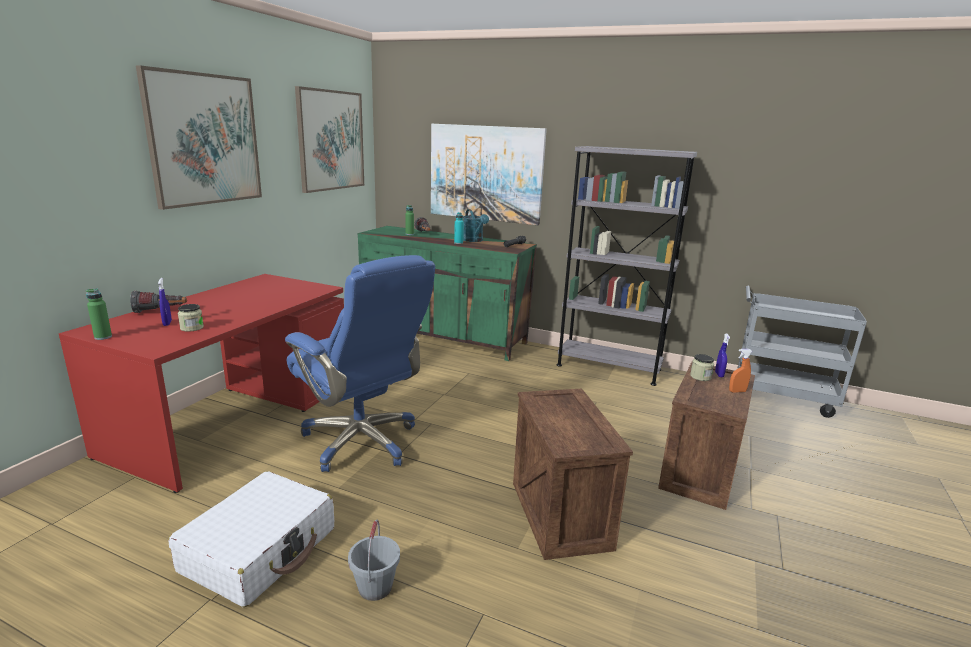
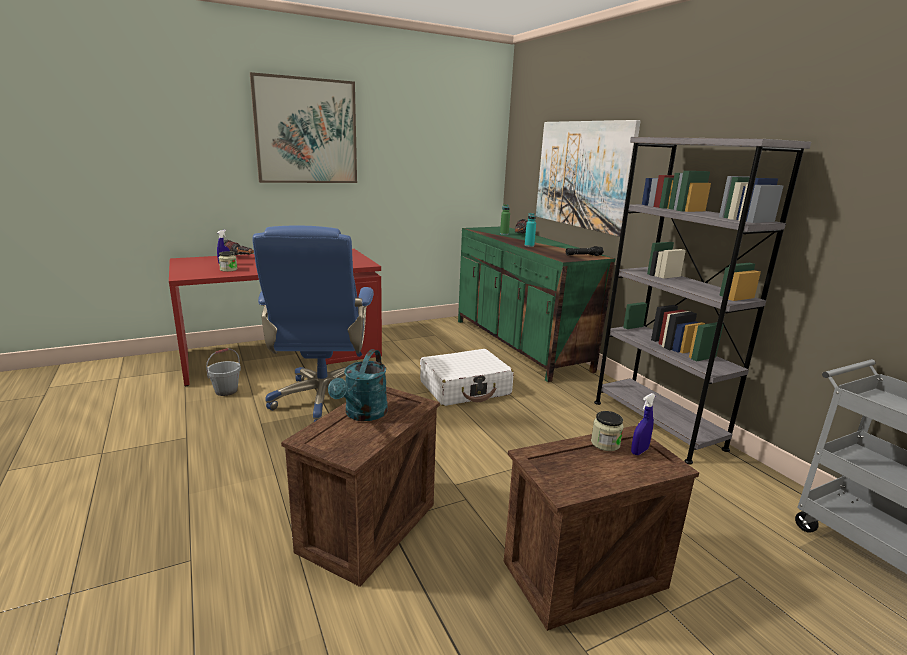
camera: 40 degrees right, 0 degrees up
(103, 337) = (180, 264): green bottle -> none
(260, 550) = (163, 439): white suitcase -> white suitcase (465, 388)
(331, 140) = (447, 139): picture -> none
(375, 587) = (171, 498): grey bucket -> grey bucket (226, 391)
(474, 240) = (552, 246): turquoise watering can -> turquoise watering can (363, 414)
(737, 391) = (620, 477): orange spray bottle -> none

